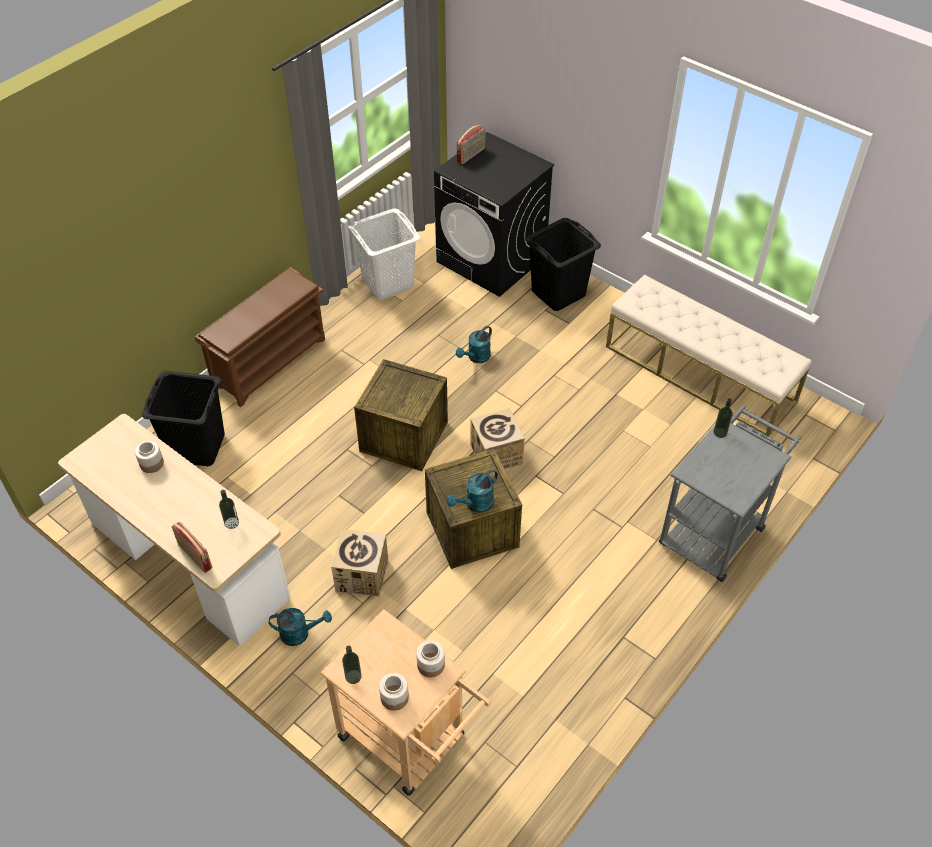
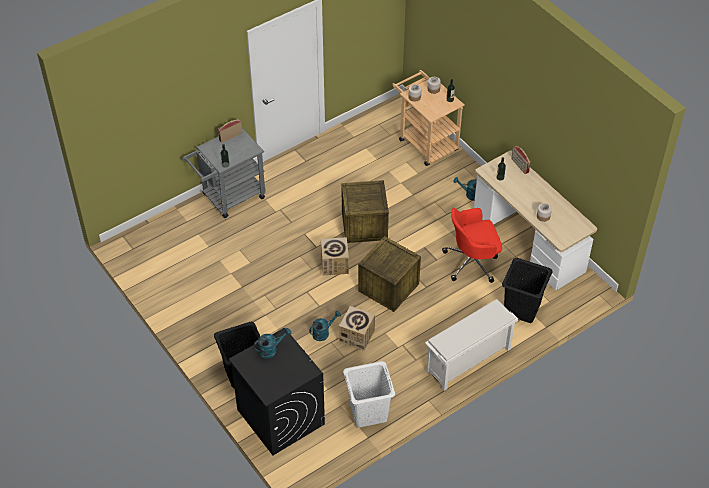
camera: 165 degrees left, 0 degrees up
(270, 362) = (468, 361): brown shoe rack -> white shoe rack
(280, 503) = (472, 262): none -> red office chair
(362, 575) = (432, 215): cardboard box -> cardboard box (357, 336)
(471, 155) = (288, 381): radio -> radio (230, 136)
(475, 504) = (366, 187): turquoise watering can -> turquoise watering can (271, 349)
(700, 373) = (180, 289): beige bench -> none

